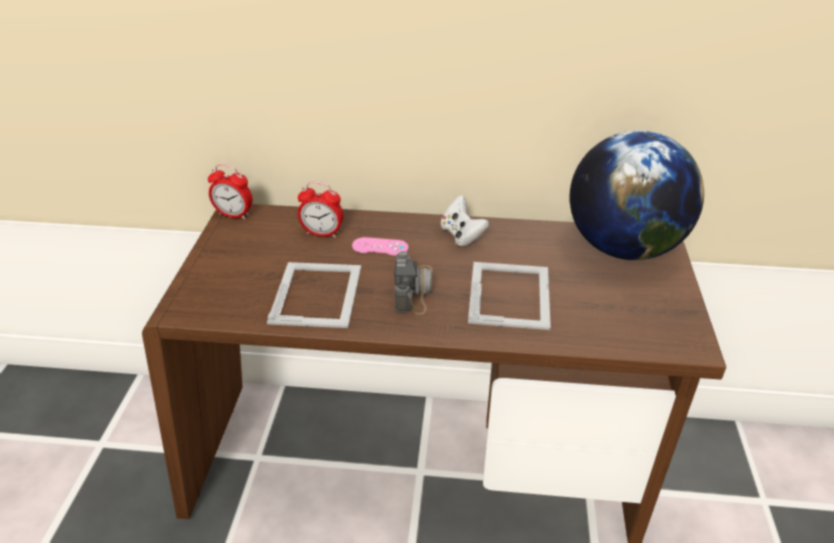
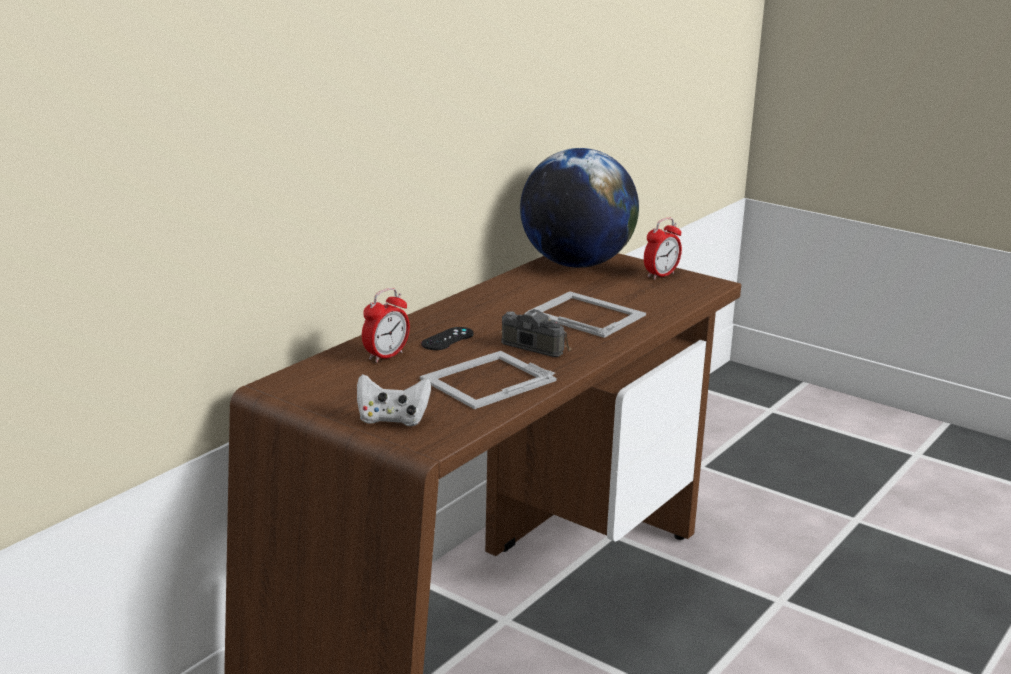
camera: 60 degrees left, 15 degrees down
(234, 215) = (279, 387): alarm clock -> alarm clock (661, 275)
(317, 293) = (486, 380): picture frame -> picture frame turned 75 degrees counterclockwise
(380, 247) = (447, 339): pink game controller -> black game controller
(462, 235) = (477, 306): white game controller -> white game controller (392, 420)

